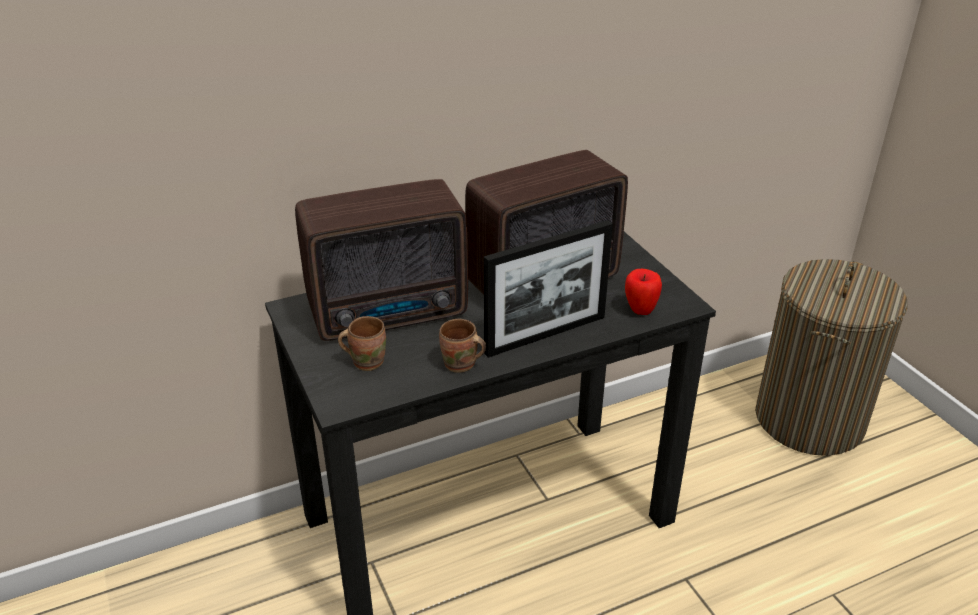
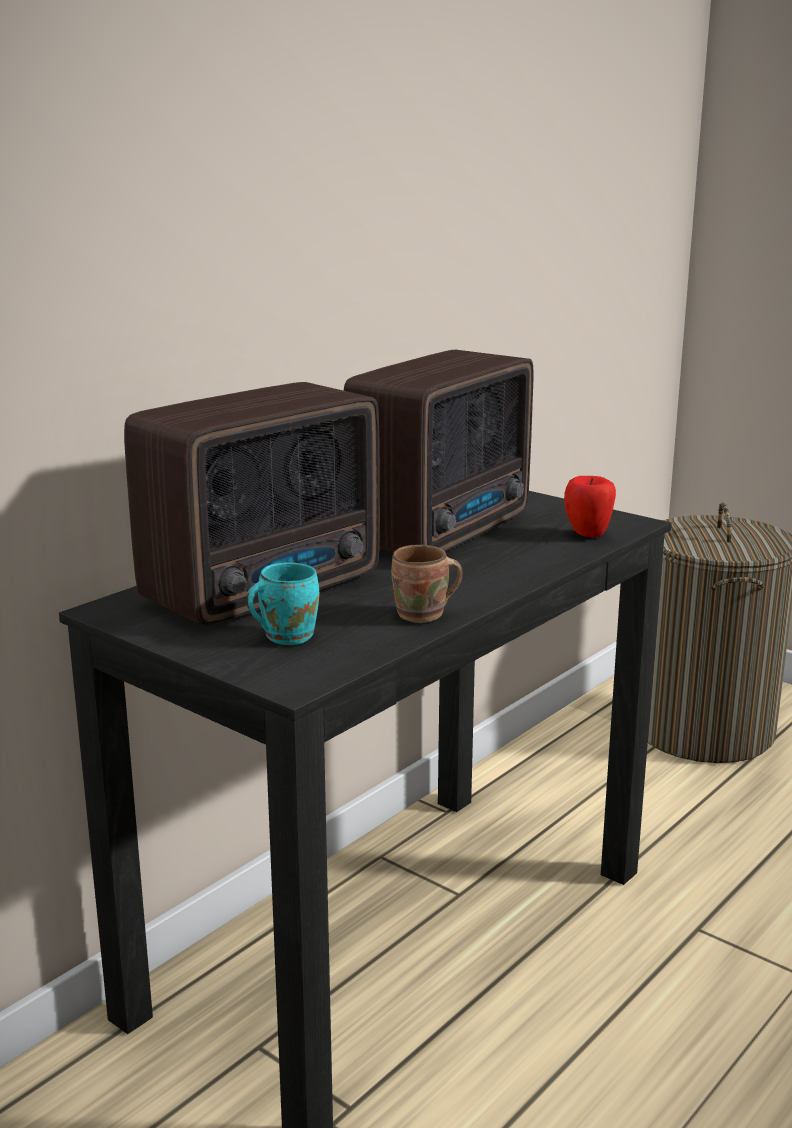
camera: 25 degrees left, 15 degrees down
(366, 361) = (285, 636): brown mug -> turquoise mug
(545, 335) = (500, 572): picture frame -> none

